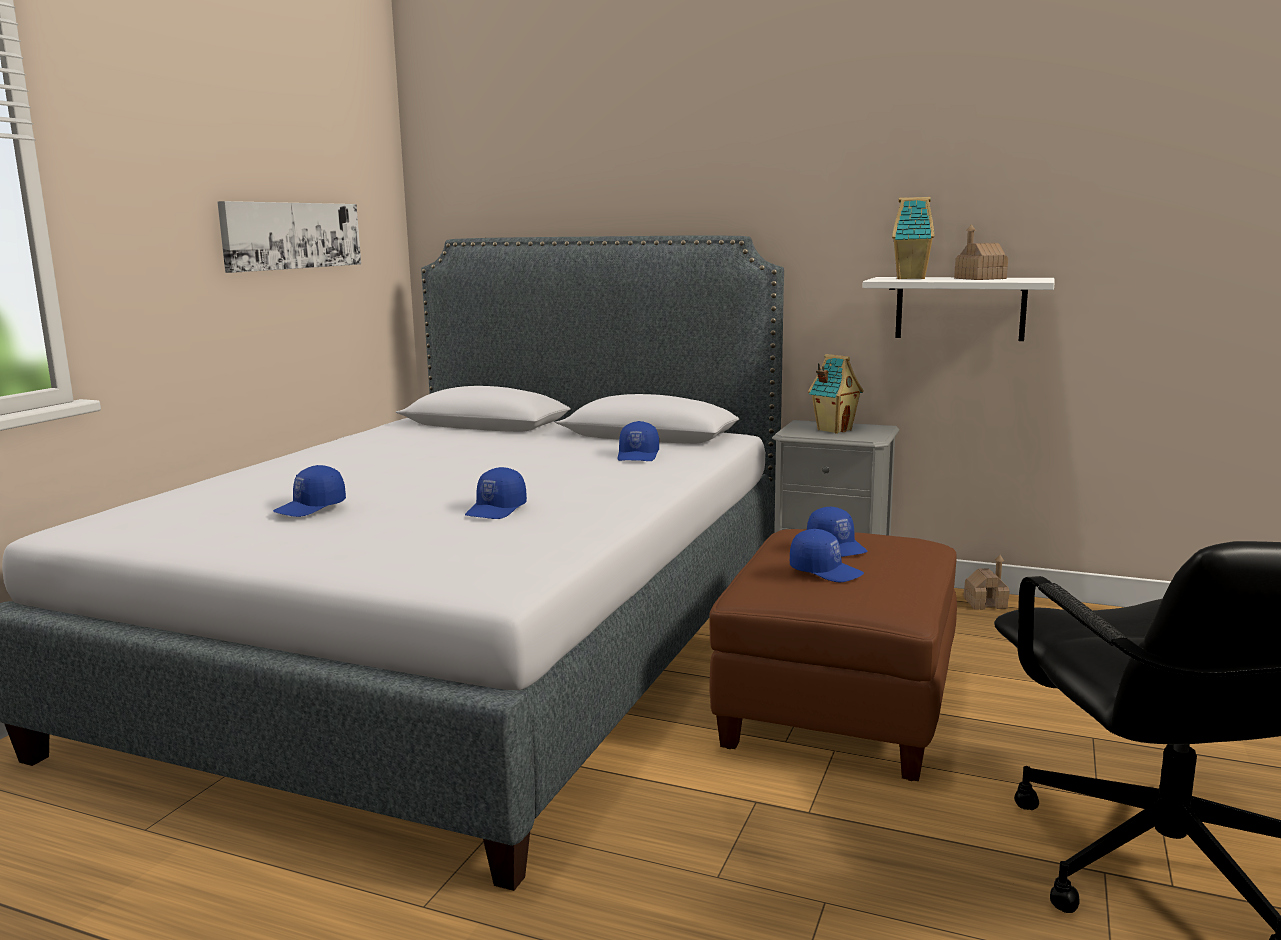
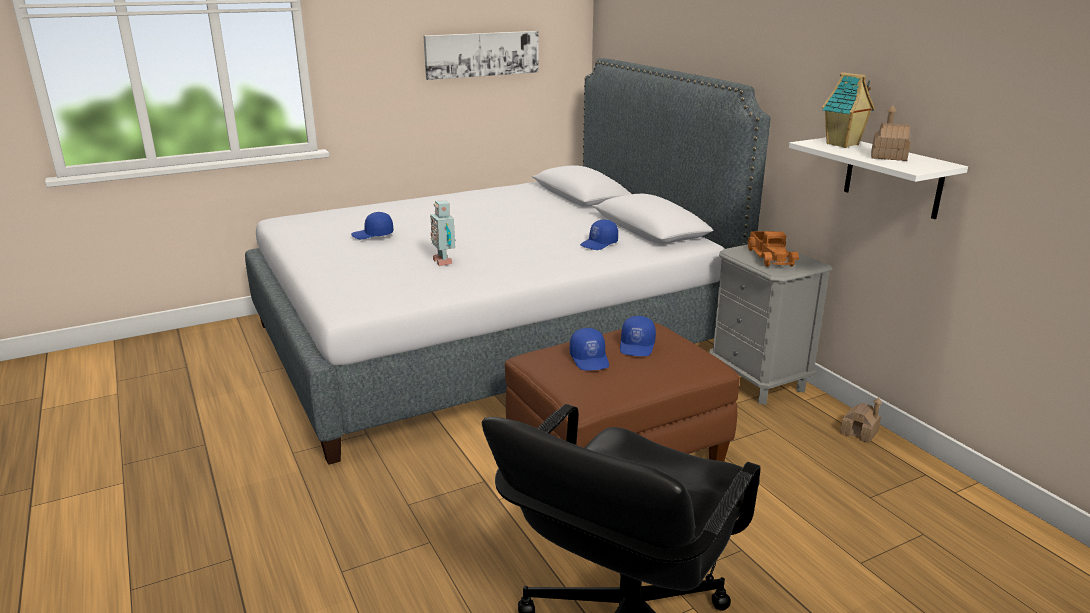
camera: 40 degrees right, 10 degrees up
(497, 510) = (444, 261): blue cap -> toy robot
(834, 430) = (771, 257): toy house -> toy truck

